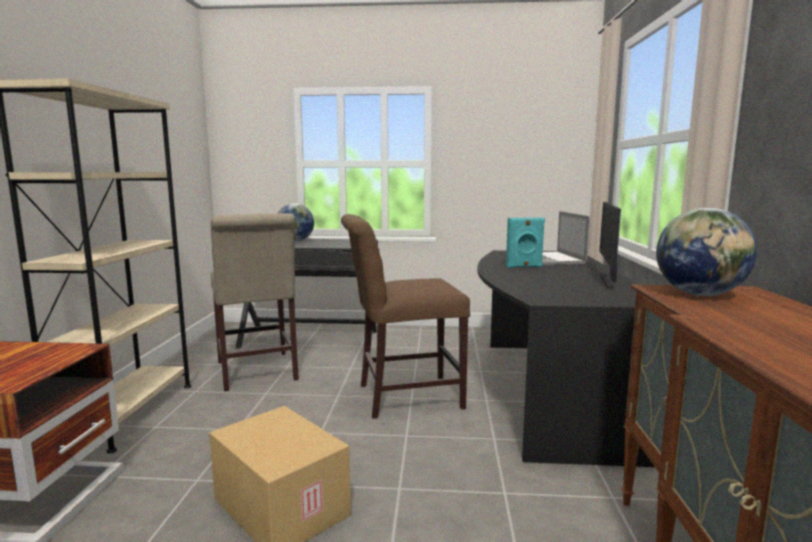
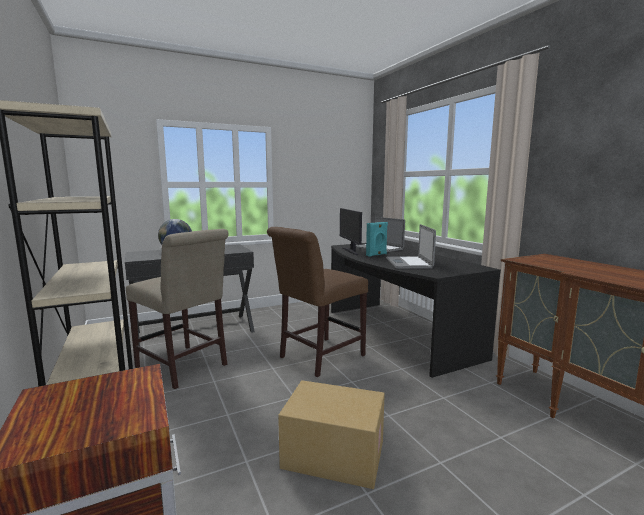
camera: 30 degrees left, 0 degrees up
(542, 281) = (408, 263): none -> laptop
(608, 280) = (437, 258): monitor -> monitor (351, 251)
(700, 294) = (541, 260): globe -> none

